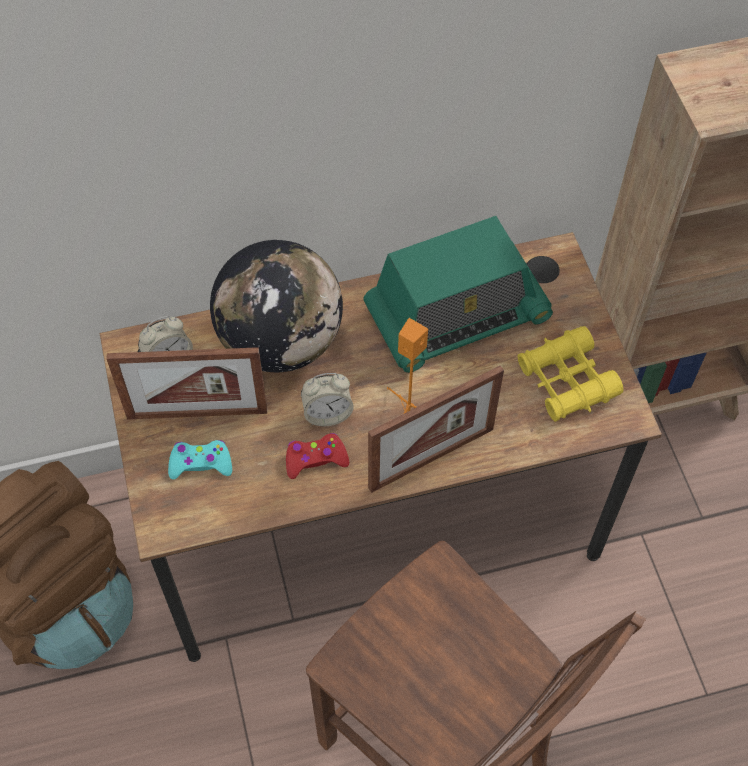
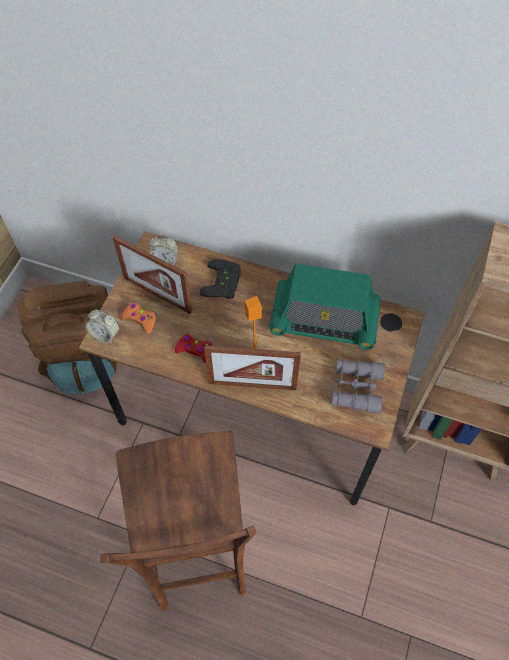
camera: 35 degrees right, 0 degrees up
(200, 463) = (140, 319): turquoise game controller -> orange game controller
(281, 342) = (224, 283): globe -> black game controller
(327, 413) = (219, 331): alarm clock -> alarm clock (105, 335)
(567, 381) = (356, 389): yellow binoculars -> grey binoculars

